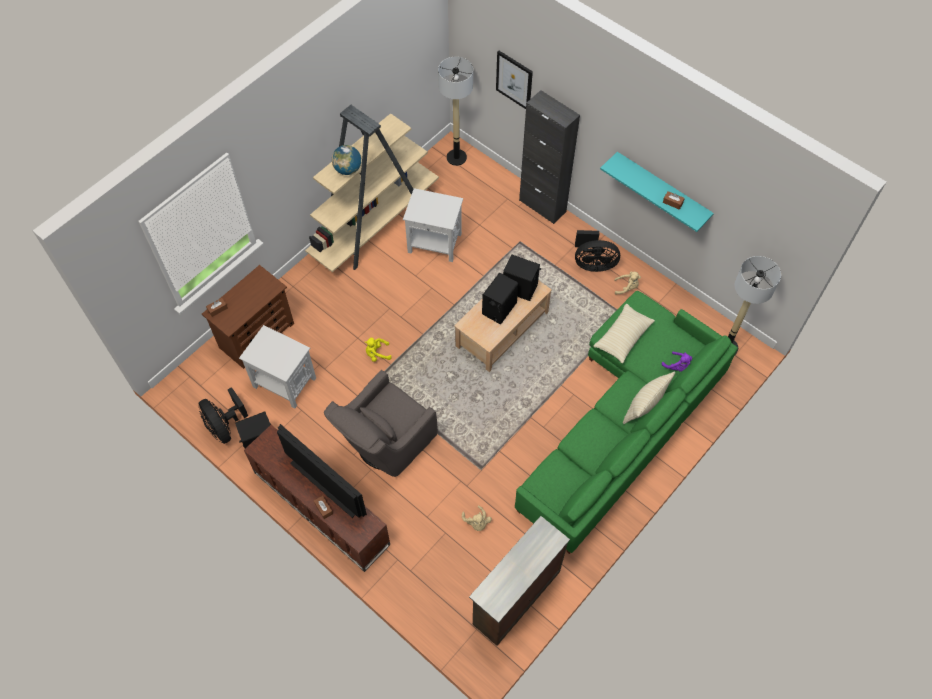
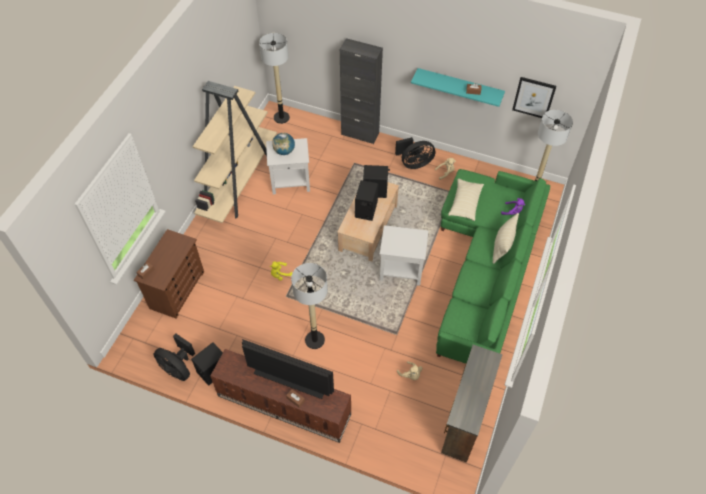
camera: 20 degrees left, 5 degrees down
(284, 382) = (214, 318): white side table -> white side table (400, 269)
(348, 169) = (218, 133): globe -> globe (284, 151)
(385, 444) = (314, 340): grey armchair -> floor lamp
(514, 80) = (321, 38): picture -> picture (534, 97)

